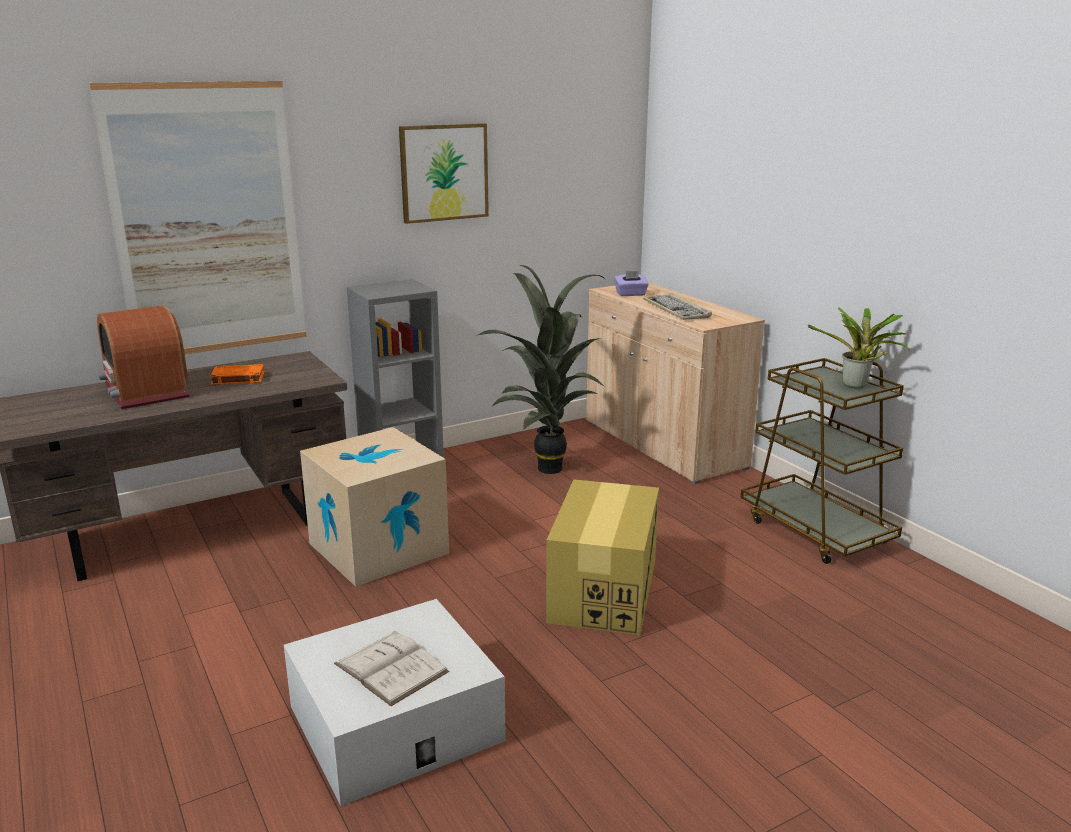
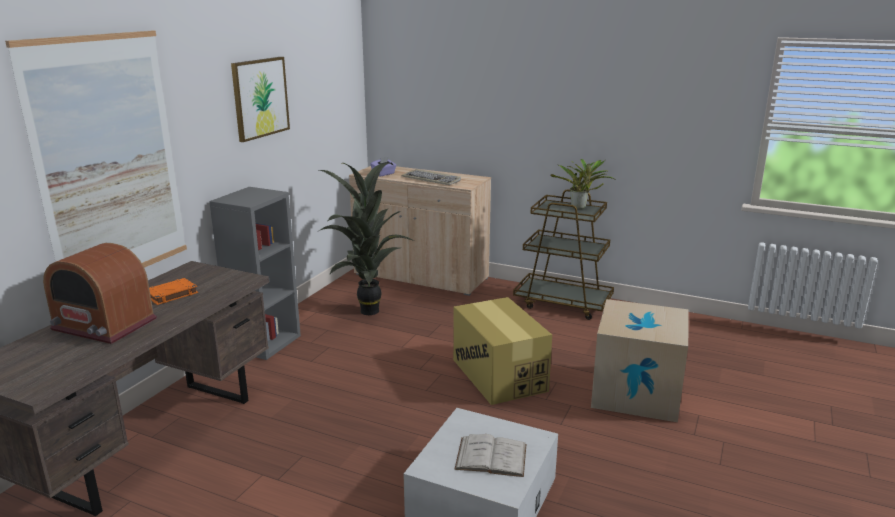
camera: 35 degrees left, 0 degrees up
(378, 548) = (322, 400): cardboard box -> cardboard box (636, 393)

